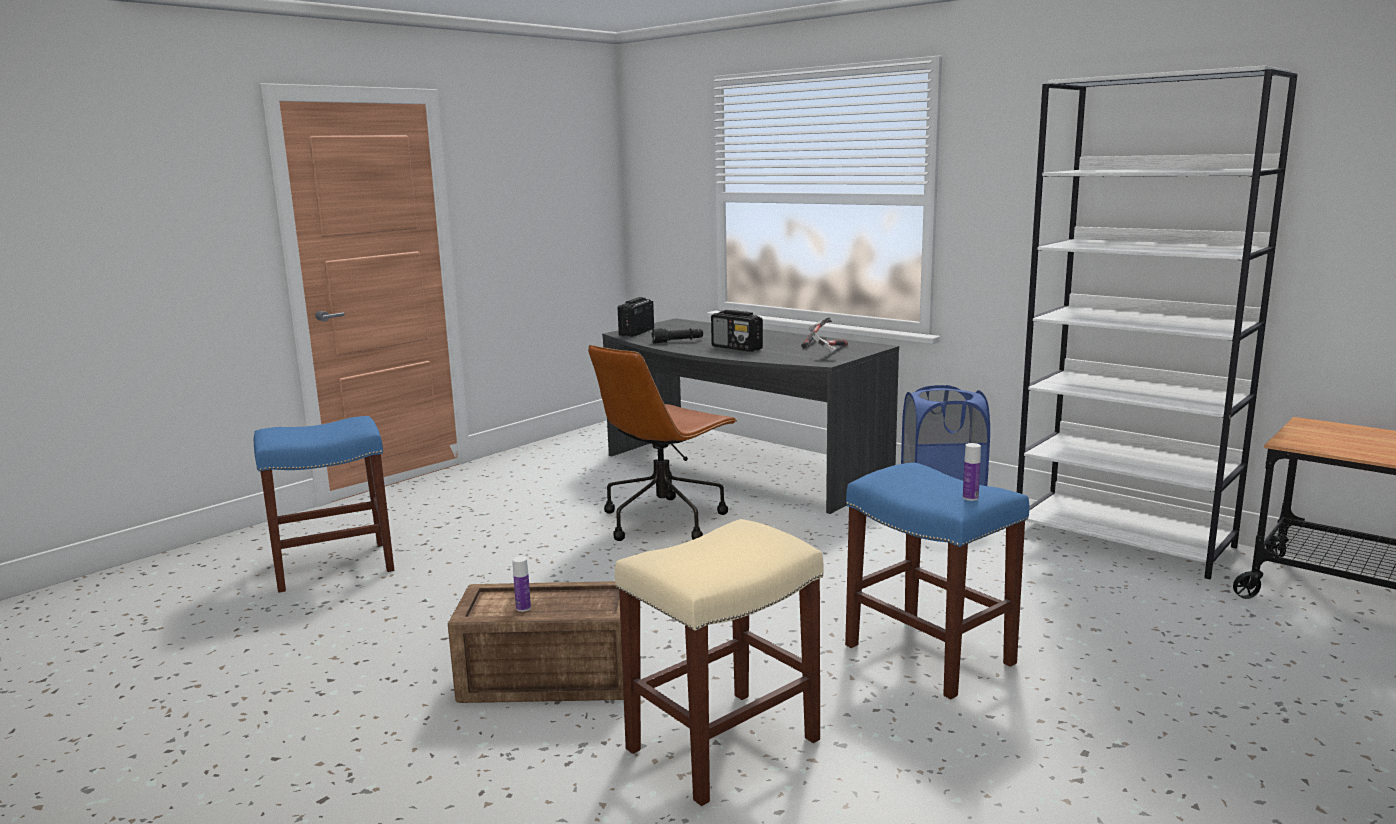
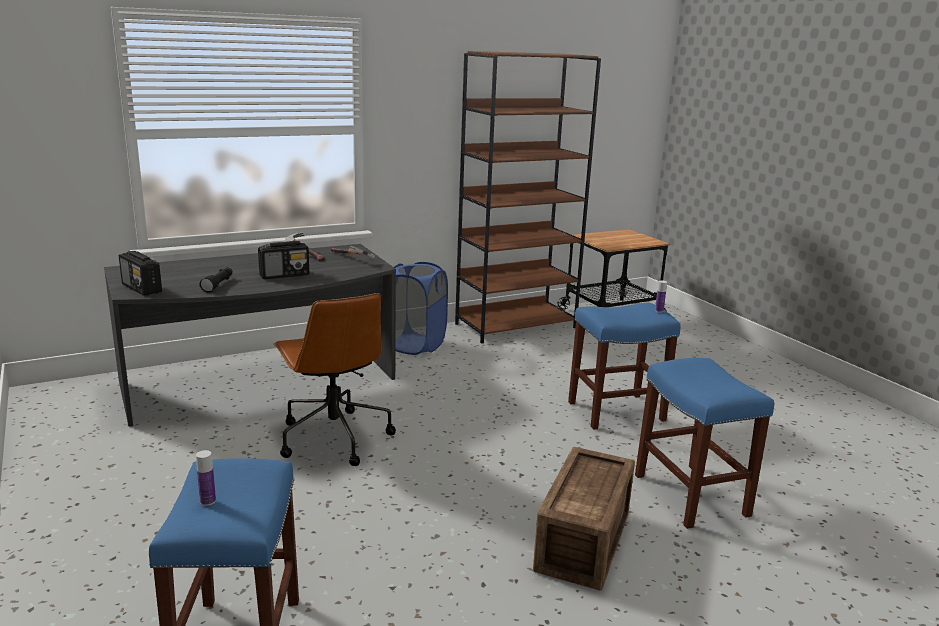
camera: 70 degrees left, 5 degrees up
(523, 608) = (591, 496): bottle -> bottle (208, 501)
(722, 746) = (692, 496): beige stool -> blue stool
(1124, 539) = (516, 325): white bookcase -> brown bookcase

